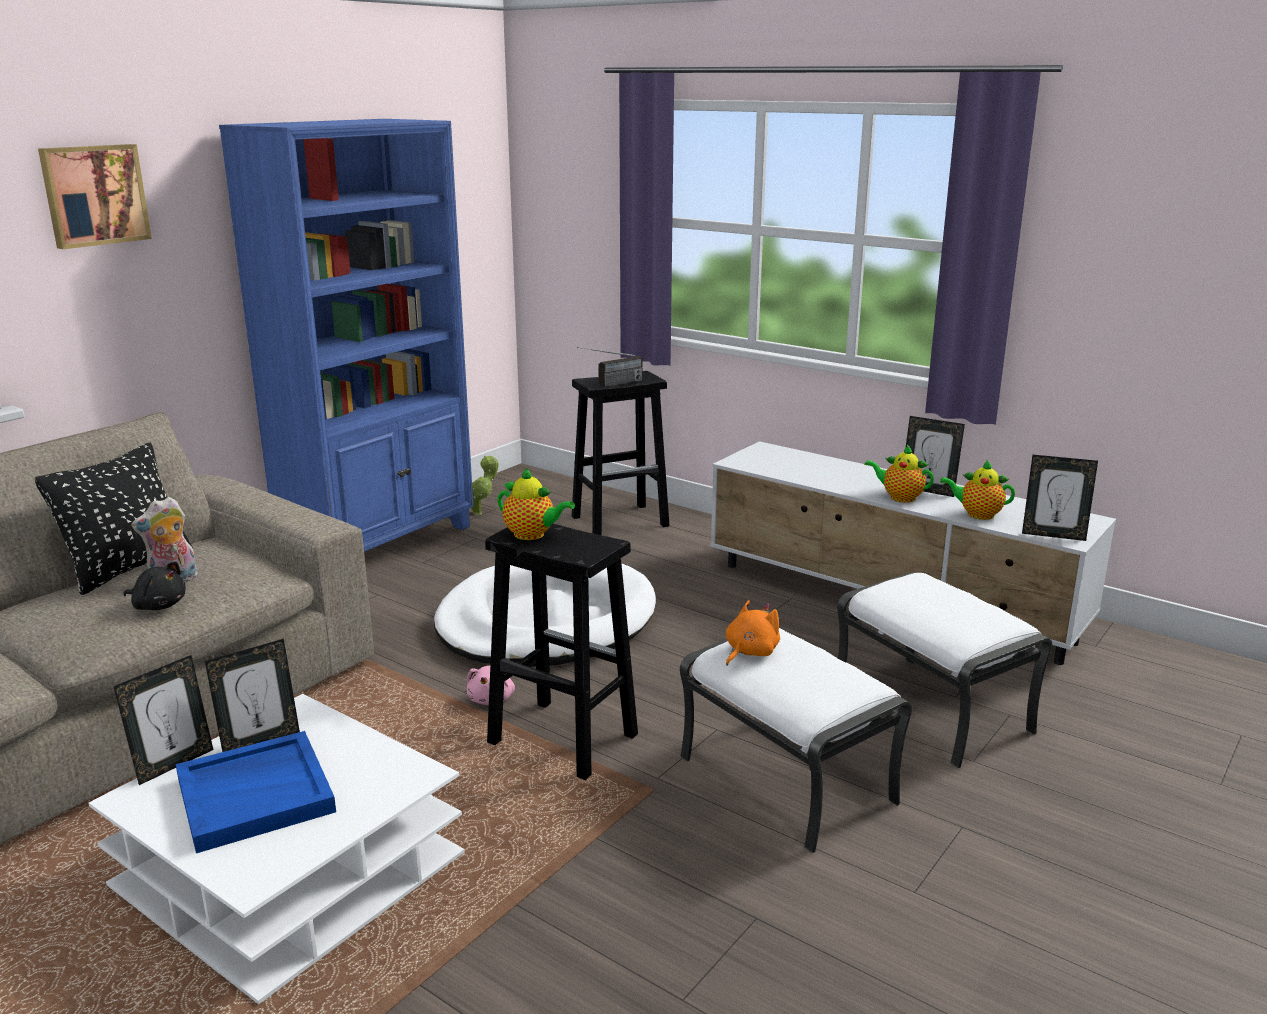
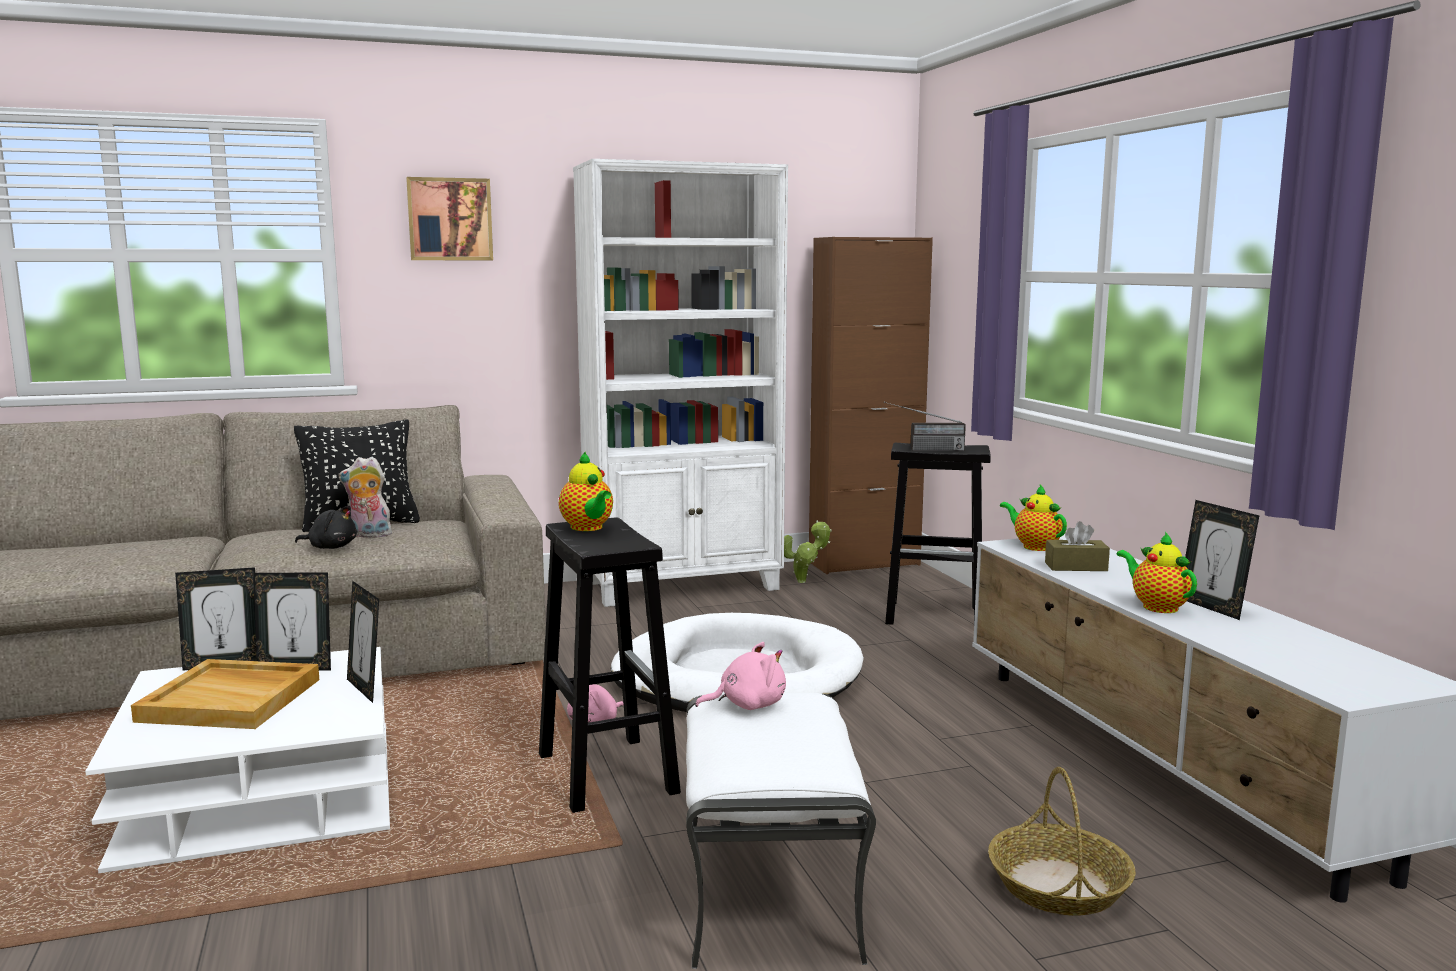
camera: 35 degrees right, 10 degrees down
(158, 605) = (330, 547): black plush toy -> black plush toy turned 45 degrees counterclockwise
(256, 794) = (232, 699): blue tray -> beige tray
(381, 543) = (684, 586): blue bookcase -> white bookcase
(505, 483) = (864, 563): none -> brown cabinet
(749, 652) = (747, 705): orange plush toy -> pink plush toy
(807, 473) = (1076, 567): none -> brown tissue box
(933, 709) = (1059, 886): white ottoman -> basket
(977, 514) = (1241, 641): teapot -> teapot (1034, 546)
(1053, 535) = (1325, 683): picture frame -> picture frame (365, 689)

